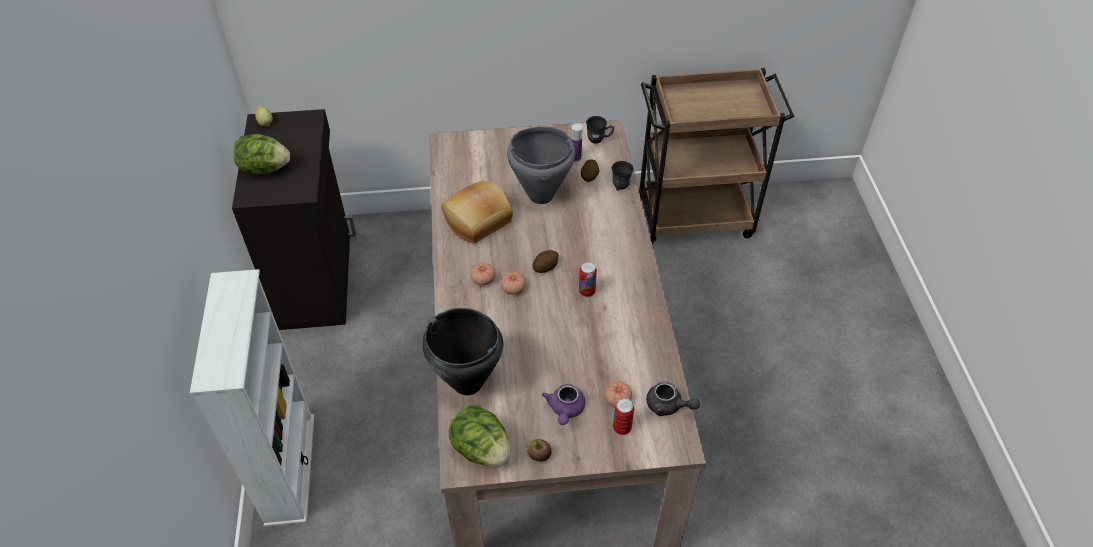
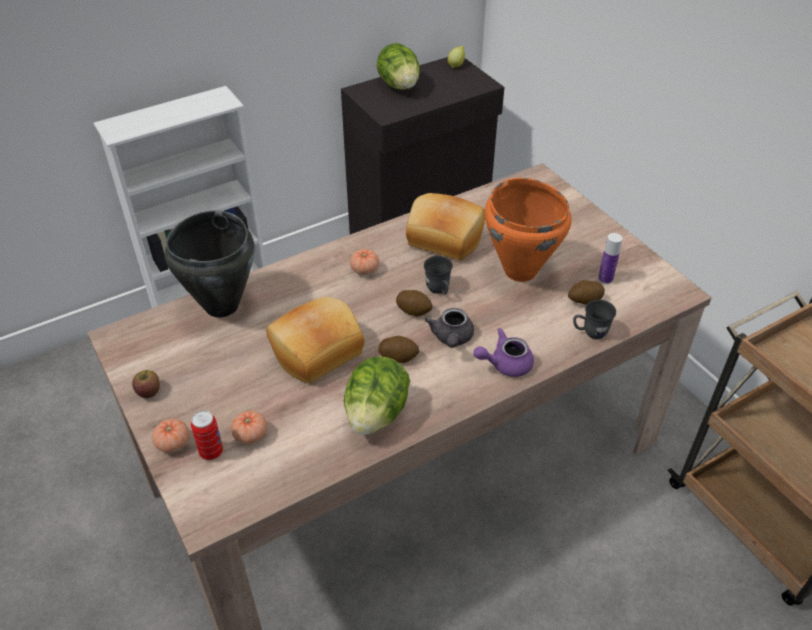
camera: 65 degrees right, 5 degrees down
(481, 449) = (142, 344): lettuce -> lettuce (376, 414)
(513, 288) = (366, 296): tomato -> tomato (173, 443)
(540, 195) = (520, 270): grey cooking pot -> orange cooking pot
(552, 336) = (315, 349): none -> bread
(565, 410) = (217, 393): purple teapot -> purple teapot (505, 364)
(587, 291) = (398, 357): can -> potato
(599, 139) = (656, 288): grey mug -> grey mug (439, 290)
(668, 406) = (261, 488): grey teapot -> grey teapot (451, 338)

